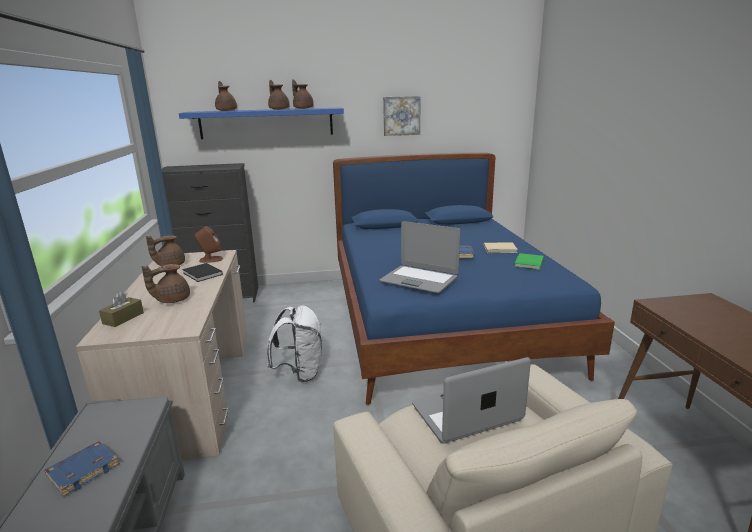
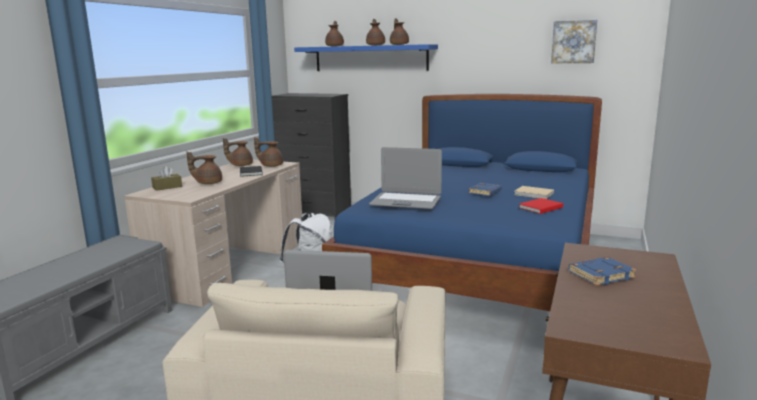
camera: 30 degrees right, 5 degrees down
(83, 470) = (78, 262): blue book -> blue book (601, 275)
(210, 259) = (271, 165): brown speaker -> brown teapot
(401, 116) = (498, 53): picture -> picture (573, 42)
(419, 280) = (406, 202): laptop -> laptop turned 45 degrees counterclockwise
(528, 263) = (539, 208): green book -> red book

